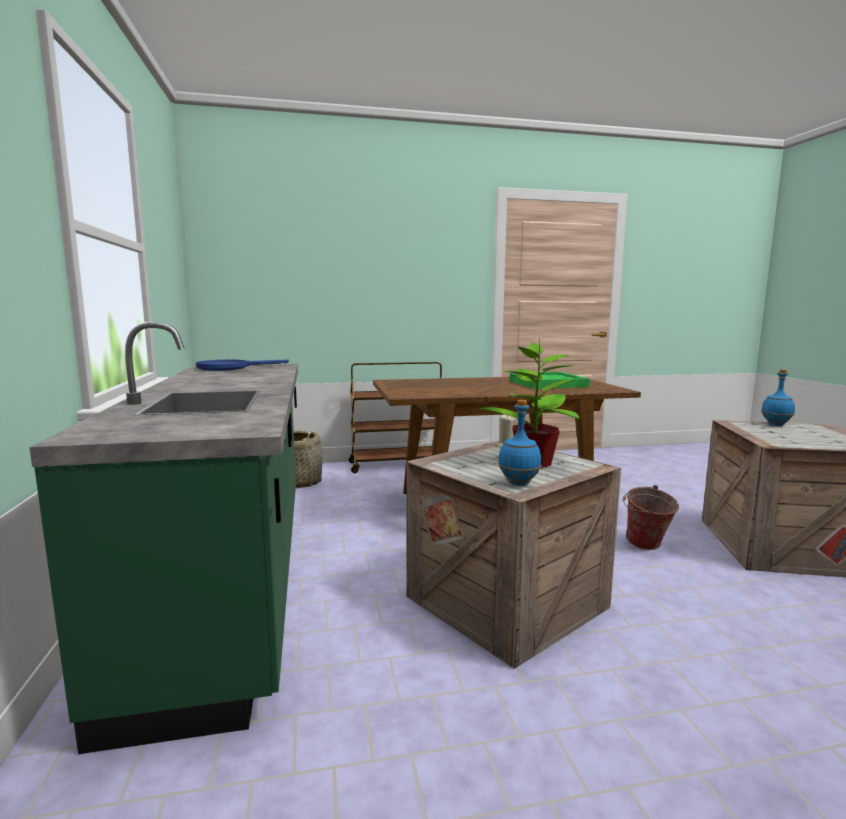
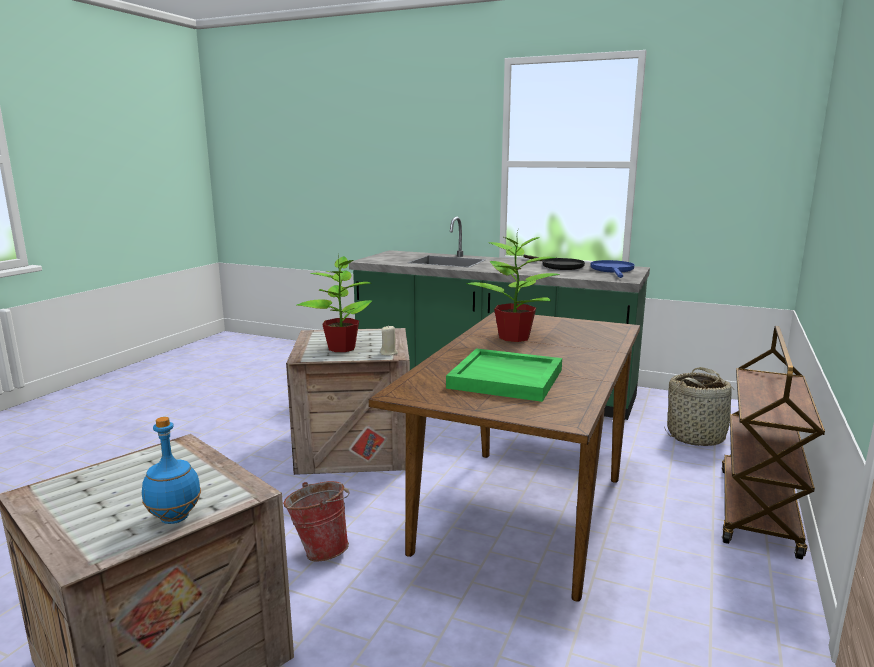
camera: 125 degrees right, 5 degrees up
(214, 376) = (557, 266): none -> black frying pan
(466, 389) = (515, 337): none -> potted plant
(519, 483) = (320, 335): blue bottle -> none

